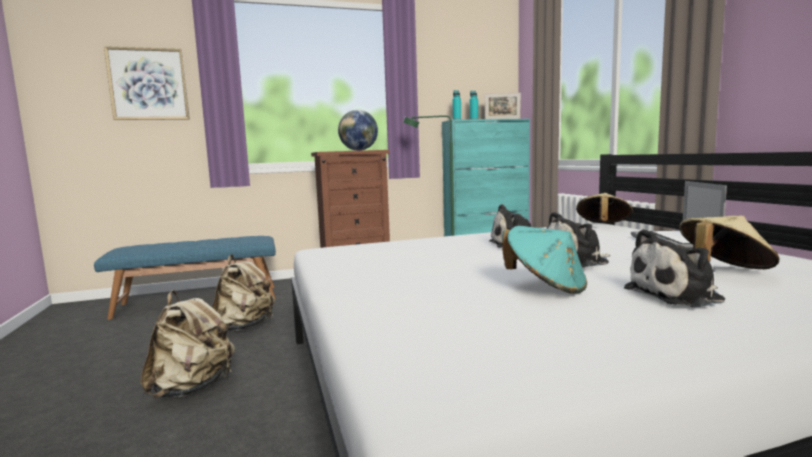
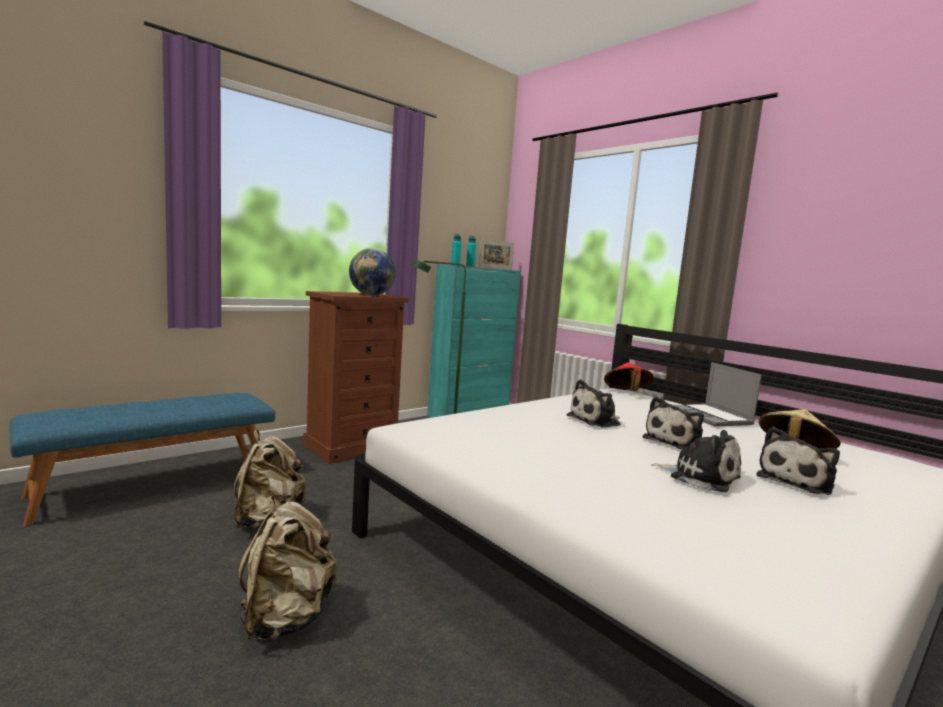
camera: 25 degrees left, 0 degrees up
(148, 84) = (79, 175): picture -> none
(545, 286) = (700, 477): turquoise hat -> plush toy
(602, 226) = (626, 393): beige hat -> red hat

